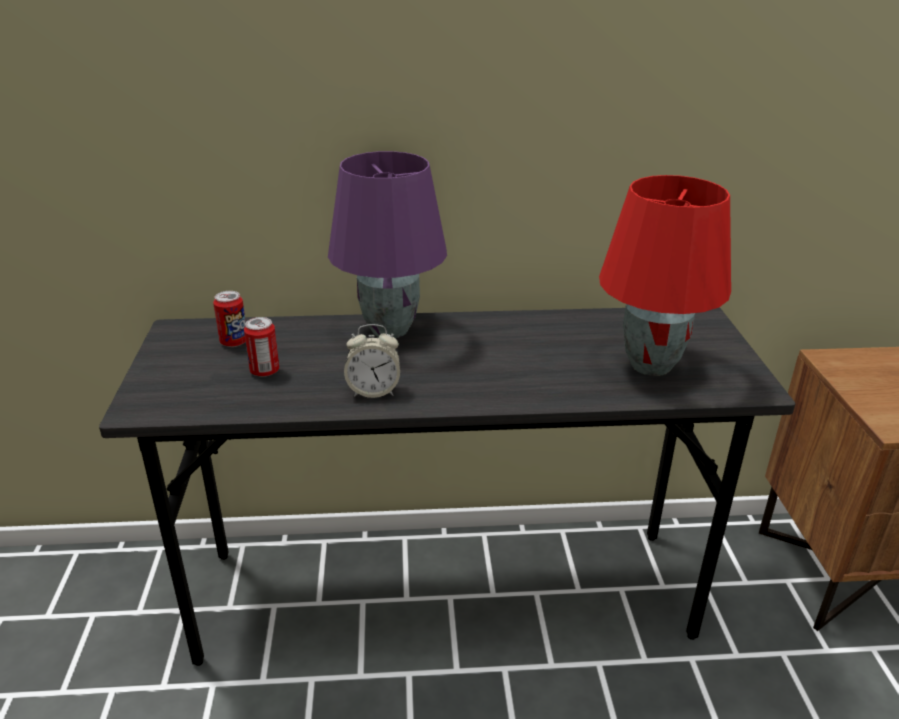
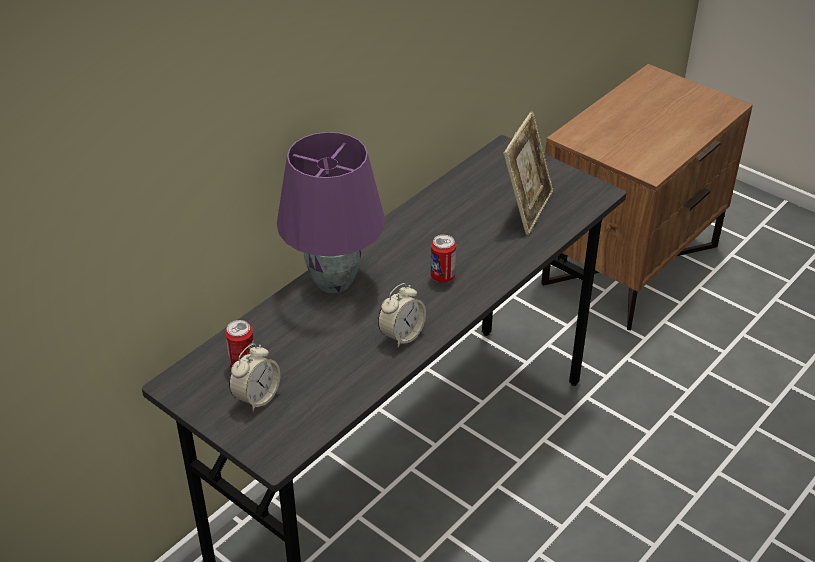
camera: 45 degrees left, 10 degrees up
(201, 366) = (256, 397): none -> alarm clock
(265, 371) = (308, 370): can -> can (442, 276)
(651, 364) = (526, 209): red table lamp -> picture frame

